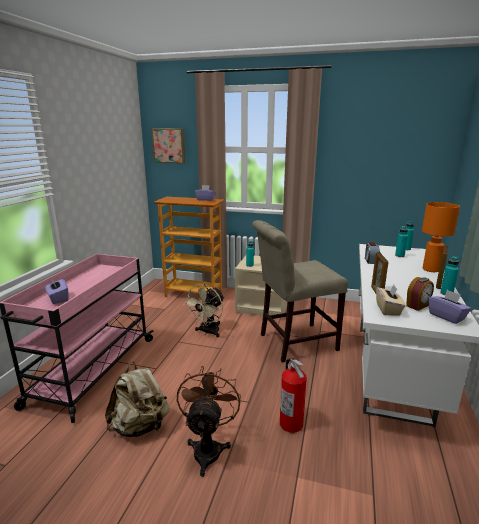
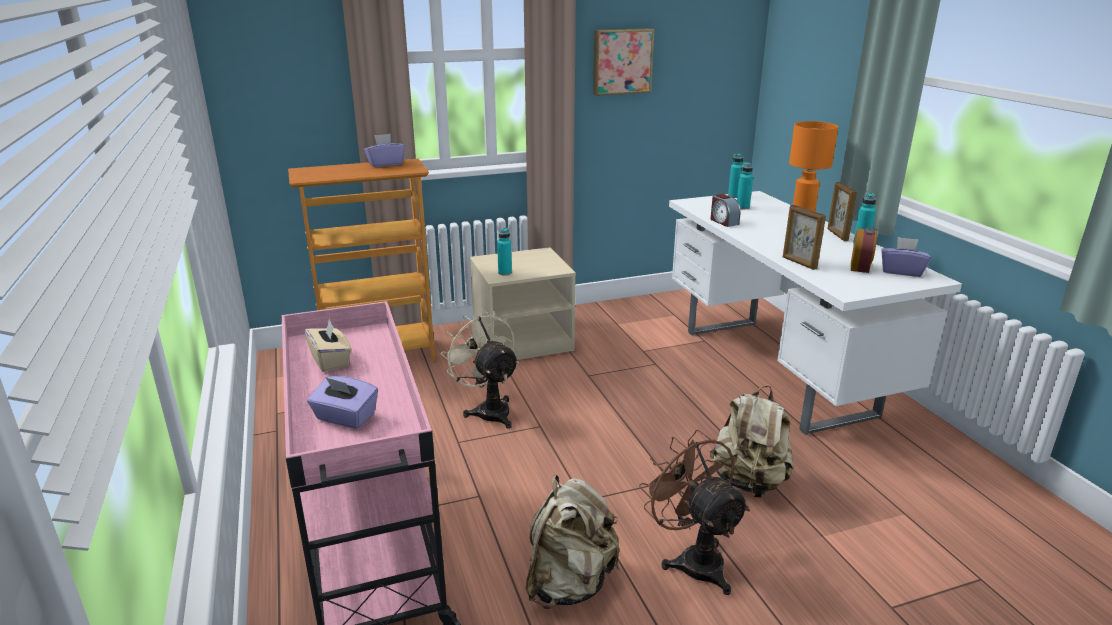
camera: 35 degrees left, 5 degrees up
(169, 145) = (269, 57): picture -> picture (621, 61)
(208, 332) = (488, 410): beige fan -> beige fan turned 150 degrees clockwise
(291, 423) = (749, 482): fire extinguisher -> beige backpack
(293, 342) = (630, 379): beige chair -> none
(388, 309) = (842, 280): beige tissue box -> beige tissue box (331, 360)

